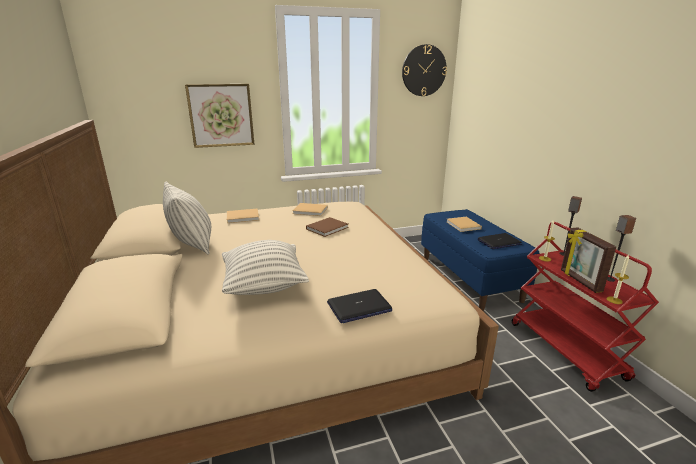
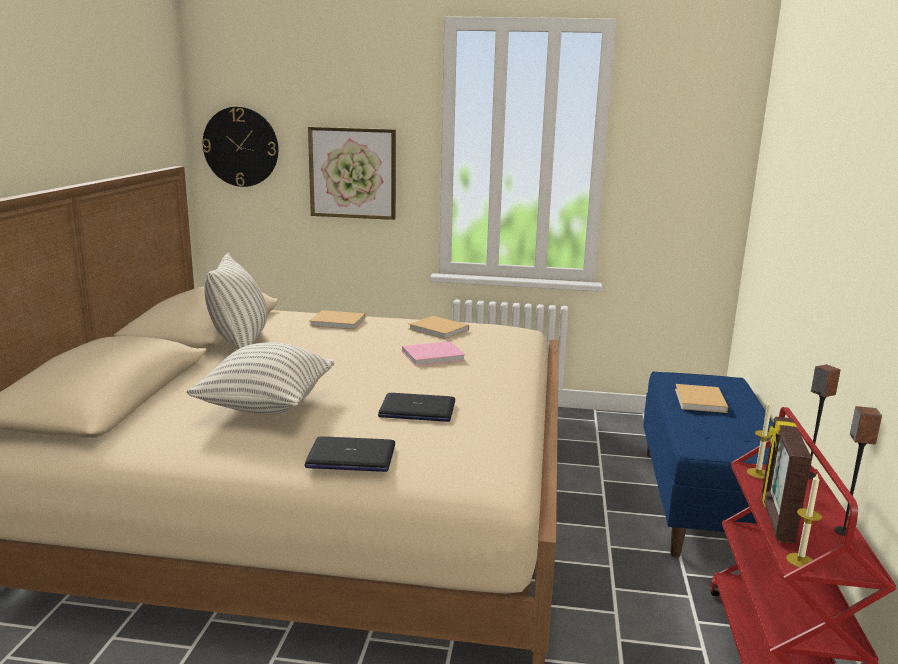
camera: 25 degrees right, 5 degrees down
(328, 228) = (435, 356): brown book -> pink book
(424, 70) = (697, 120): wall clock -> wall clock (241, 147)
(499, 242) = (734, 438): laptop -> laptop (417, 410)

